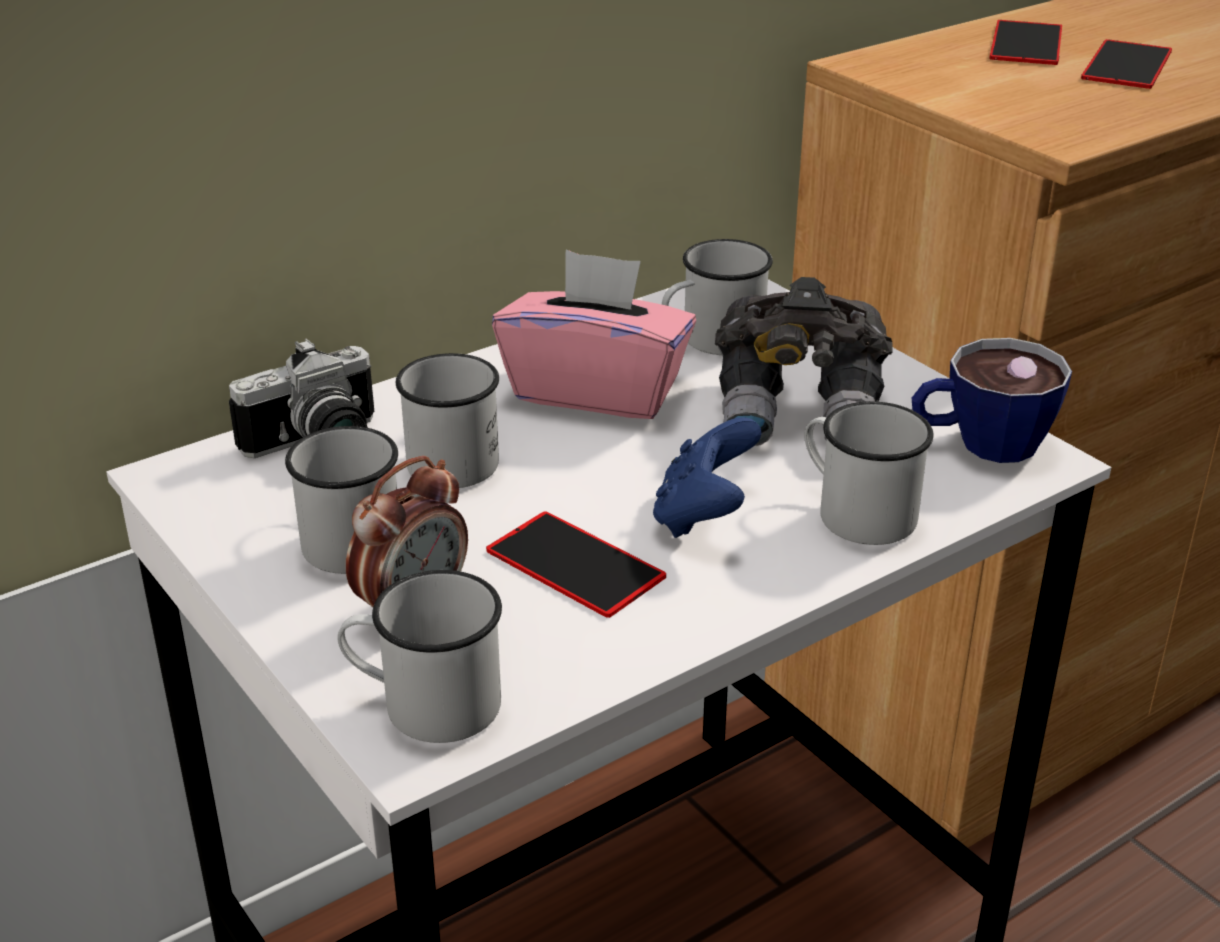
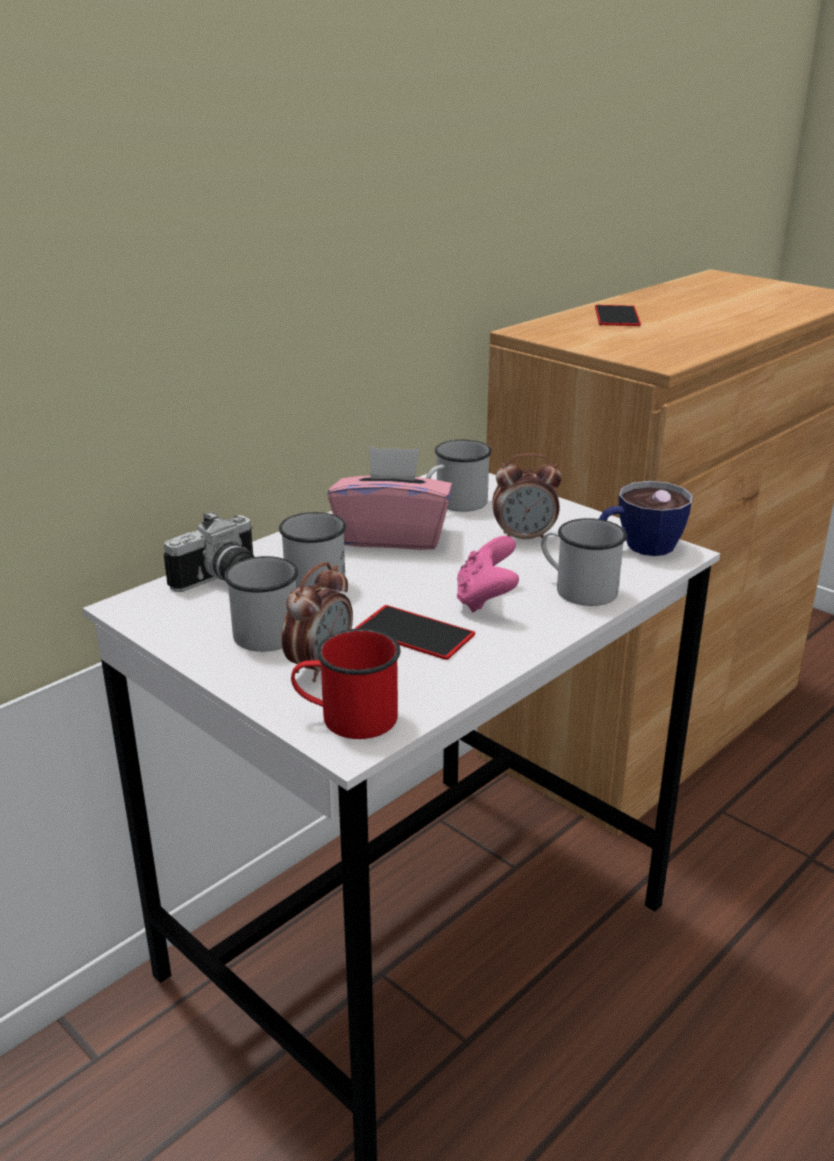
camera: 10 degrees left, 5 degrees down
(424, 703) = (347, 718): white mug -> red mug
(703, 516) = (486, 599): blue game controller -> pink game controller
(800, 411) = (524, 538): grey binoculars -> alarm clock
(1127, 65) = (681, 324): phone -> none

